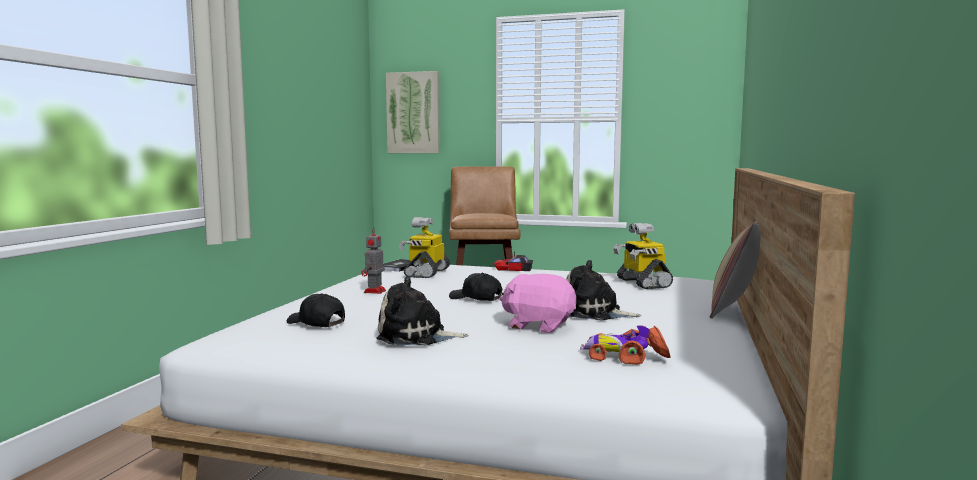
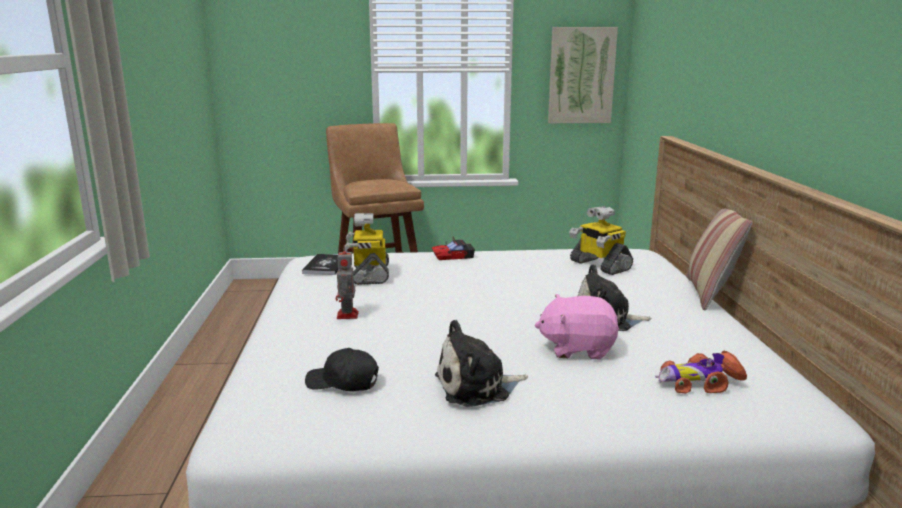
camera: 20 degrees left, 10 degrees up
(413, 113) = (266, 59): picture -> picture (581, 75)
(476, 298) = (470, 312): black cap -> none

